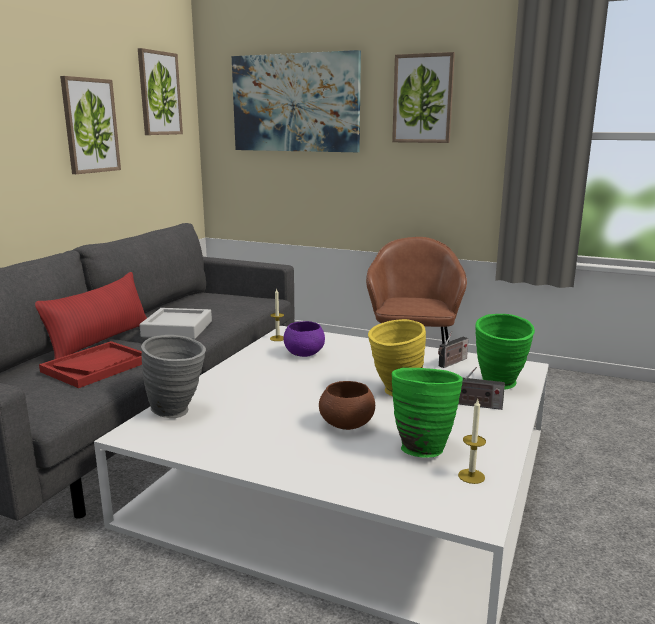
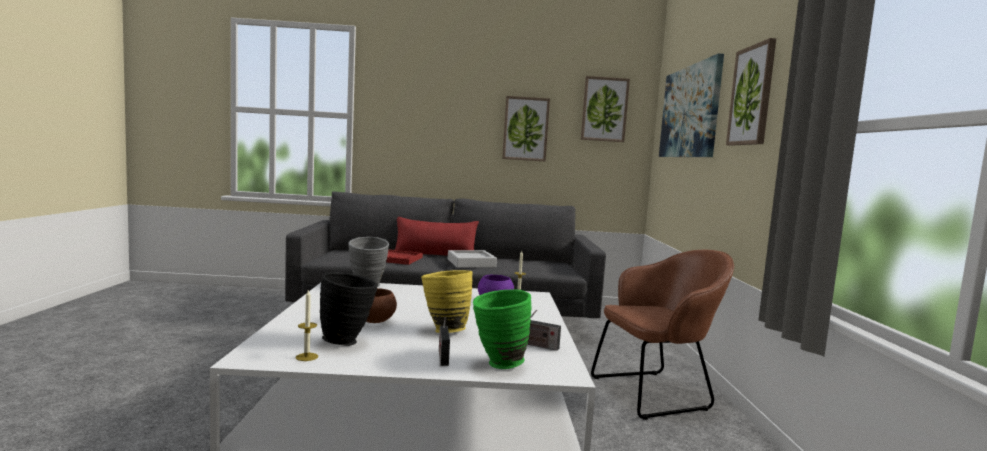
camera: 65 degrees right, 10 degrees down
(422, 447) = (348, 341): green vase -> black vase

